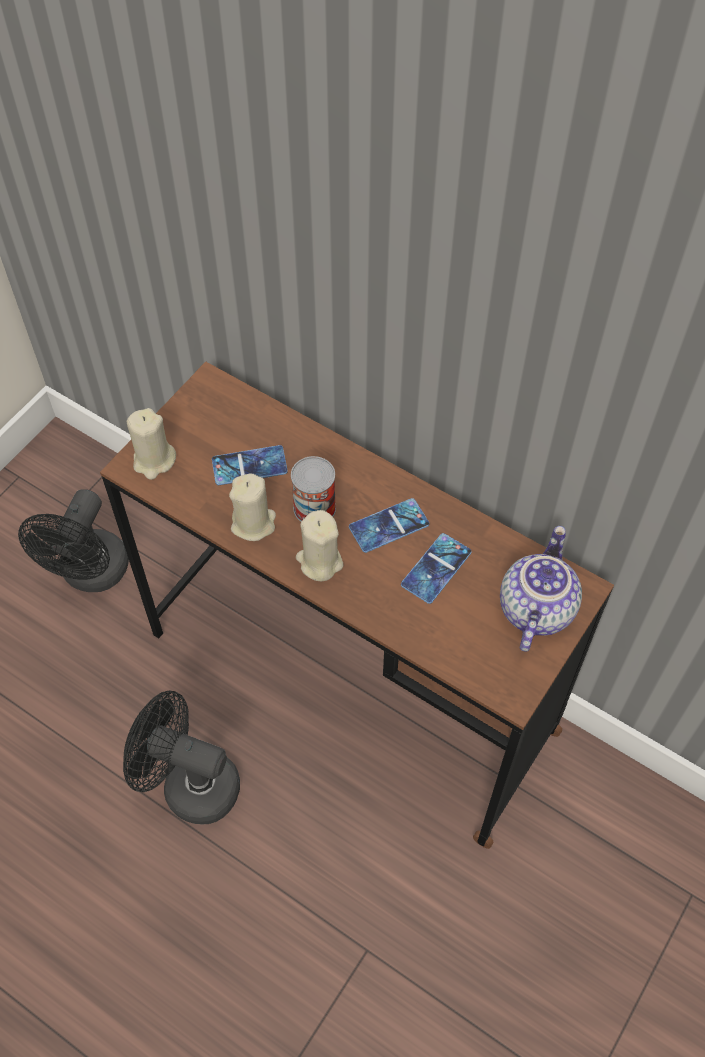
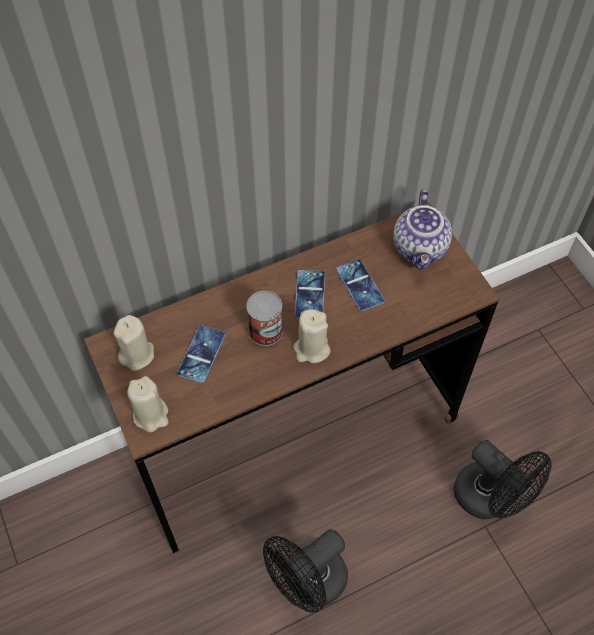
camera: 60 degrees left, 0 degrees up
(91, 575) = (89, 576): black fan -> black fan (490, 499)
(253, 523) = (253, 374): beige candle -> beige candle (137, 354)
(534, 608) = (421, 249): teapot -> teapot turned 135 degrees counterclockwise

